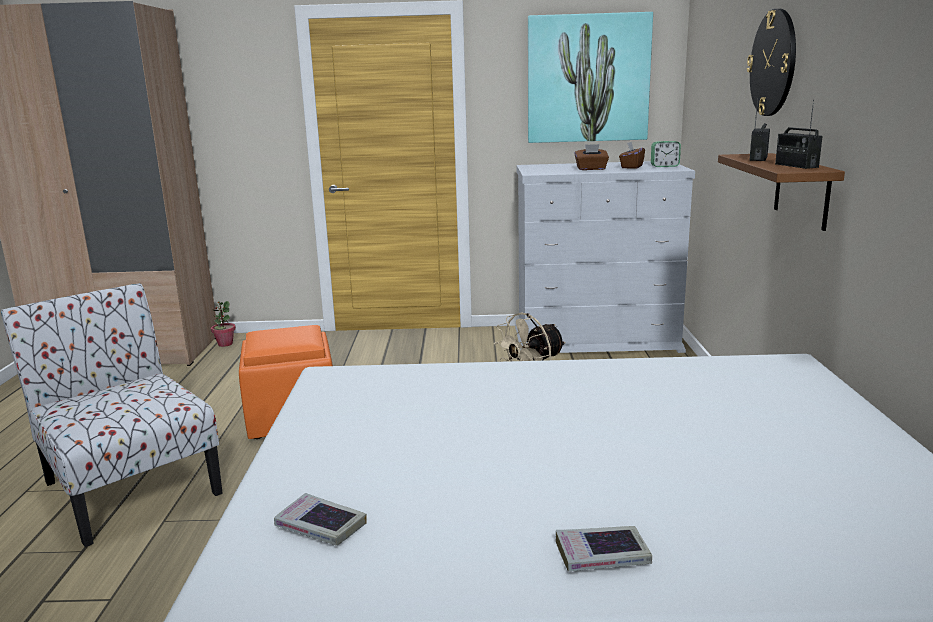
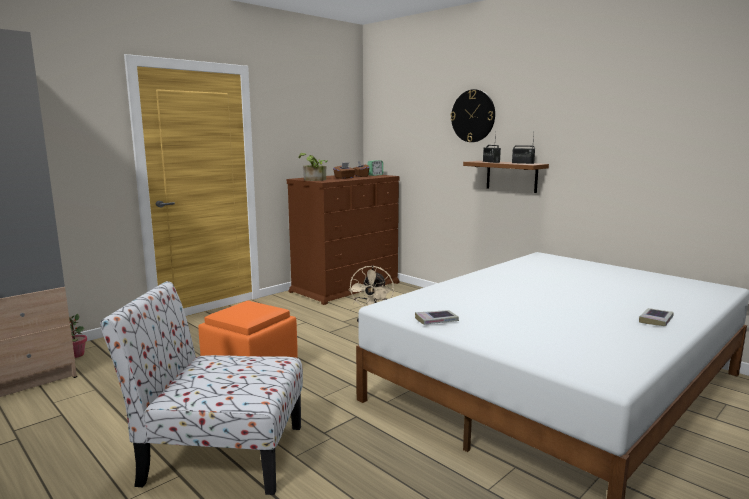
camera: 45 degrees left, 5 degrees down
(320, 526) = (569, 350): book -> book (436, 320)
(534, 170) = (313, 180): none -> potted plant
(588, 79) = (319, 123): picture -> none
(596, 339) = (346, 287): white dresser -> brown dresser

